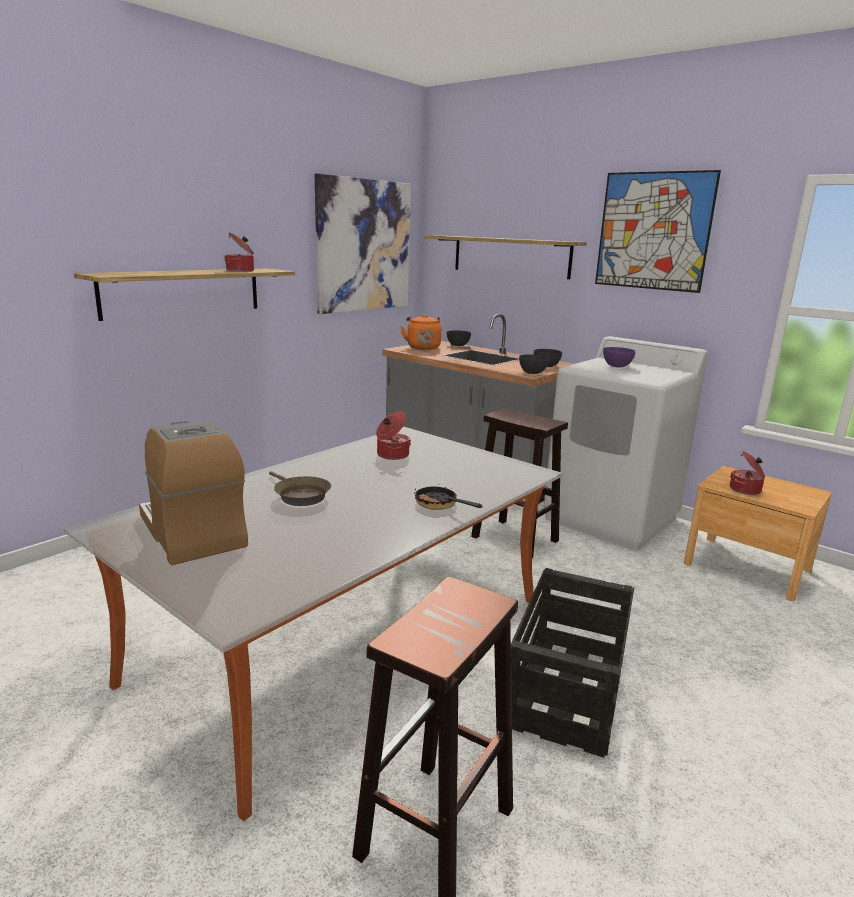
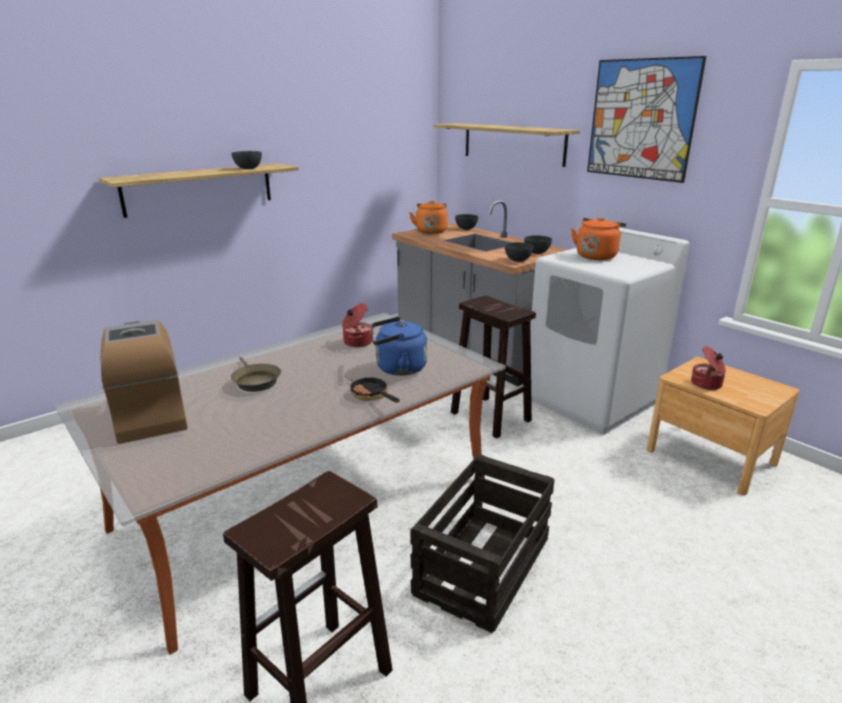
camera: 10 degrees right, 5 degrees up
(241, 271) = (248, 168): cooking pot -> grey bowl
(363, 246) = (376, 136): picture -> none
(451, 479) = (397, 368): none -> blue kettle
(617, 366) = (596, 256): purple bowl -> orange kettle

